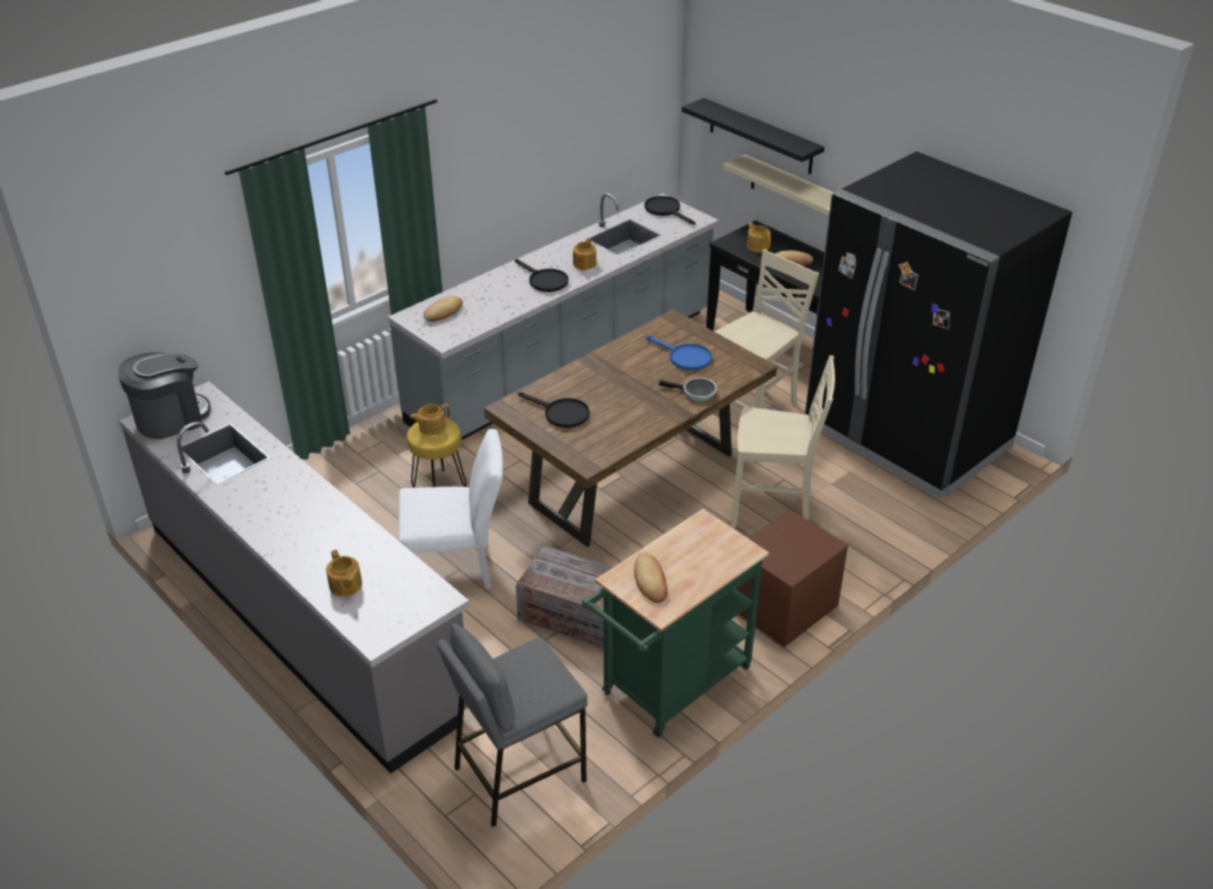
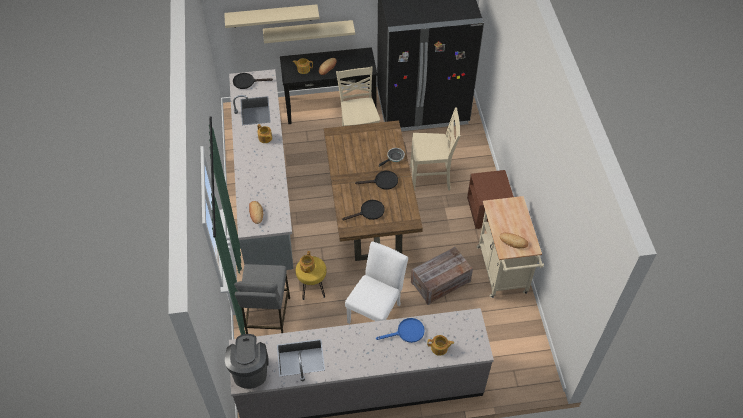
camera: 55 degrees left, 15 degrees up
(518, 773) = (512, 349): grey stool -> grey stool (267, 317)
(544, 280) = (265, 160): black frying pan -> black frying pan (382, 181)
(670, 687) = (503, 274): green cart -> beige cart
(685, 357) = (365, 146): blue frying pan -> blue frying pan (406, 332)
(760, 136) = (272, 16): black shelf -> beige shelf
(773, 511) = (431, 179): beige chair -> beige chair turned 45 degrees clockwise

